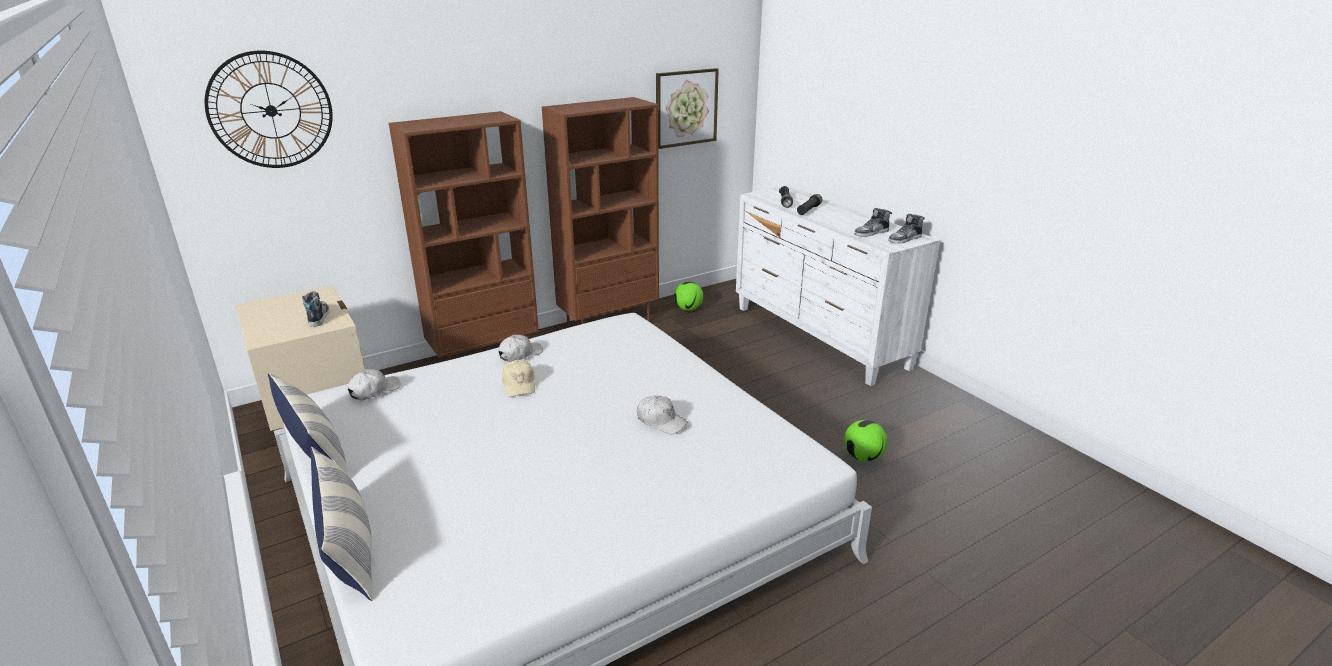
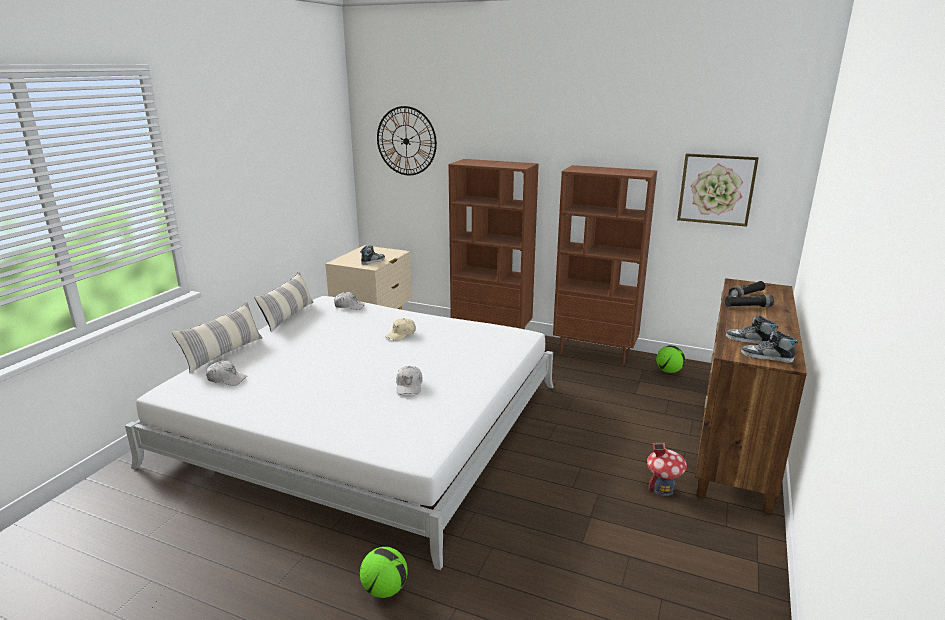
camera: 55 degrees right, 5 degrees down
(520, 354) = (435, 323): white cap -> white cap (227, 379)
(819, 337) = (734, 443): white dresser -> brown dresser
(848, 395) = (663, 489): none -> toy house
(863, 457) = (576, 526): football -> football (385, 589)

